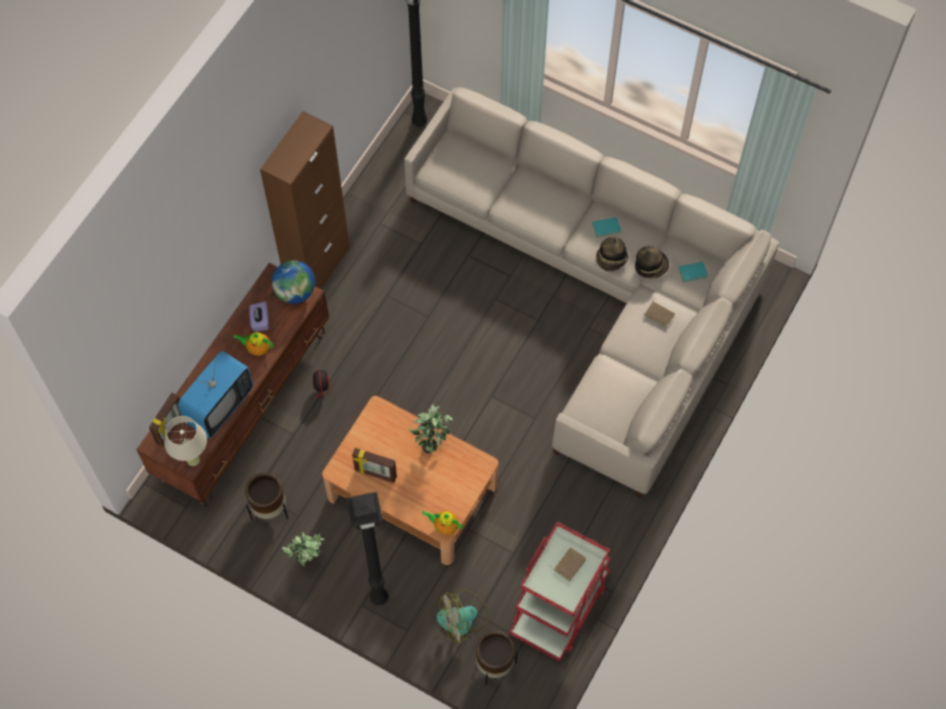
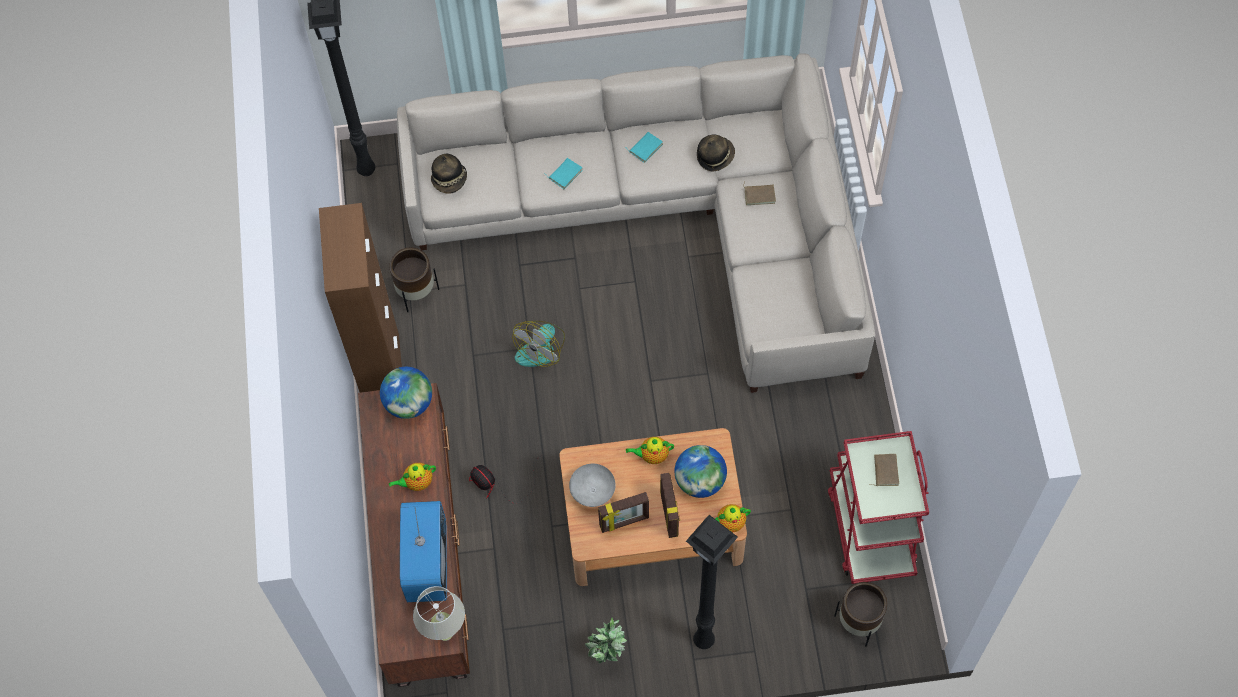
camera: 35 degrees left, 0 degrees up
(171, 428) = (397, 619): picture frame -> picture frame (670, 514)
(260, 321) = (397, 454): purple tissue box -> none
(269, 508) = (530, 634): brown planter -> brown planter (416, 292)
(372, 438) = (593, 490): none -> grey bowl
(432, 442) = (652, 455): potted plant -> teapot
(449, 483) = (700, 481): none -> globe
(463, 618) = (796, 602): fan -> fan (541, 347)
(611, 259) = (675, 174): hat -> hat (450, 179)
(692, 271) = (756, 136): turquoise book -> turquoise book (565, 173)

